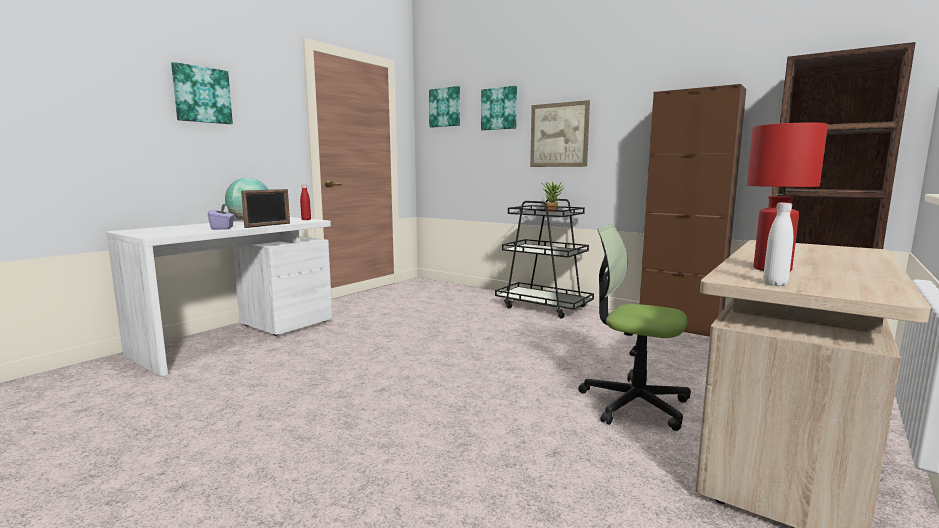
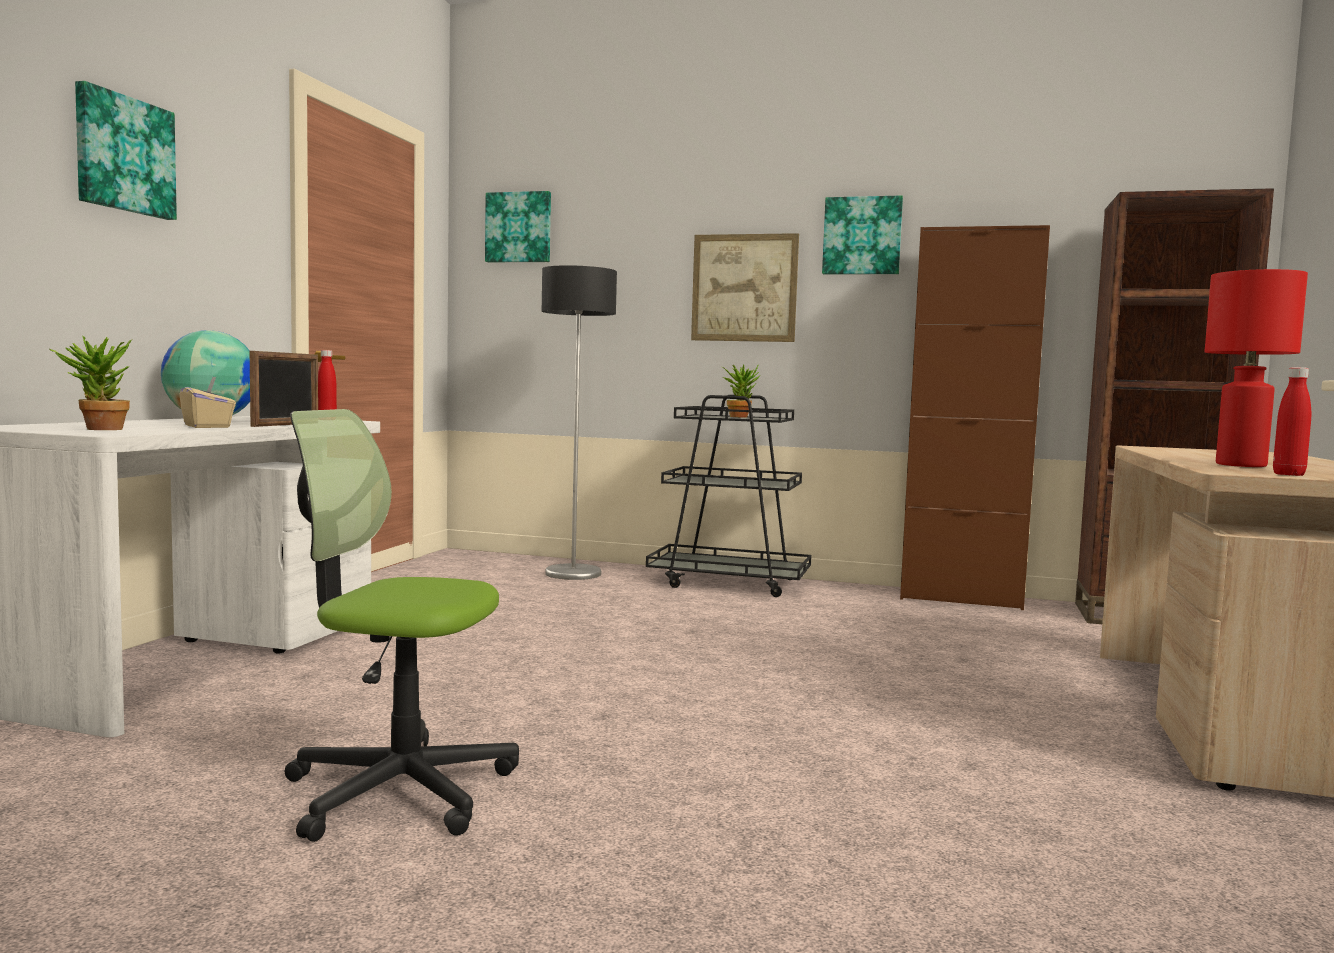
camera: 20 degrees left, 5 degrees down
(163, 232) = (96, 429): none -> potted plant
(223, 228) = (208, 426): purple tissue box -> beige tissue box
(464, 296) = (574, 574): none -> floor lamp
(499, 109) = (631, 237): picture -> picture (862, 236)
(634, 403) = (1006, 696): office chair -> office chair (399, 790)
(775, 284) = (1288, 474): white bottle -> red bottle

